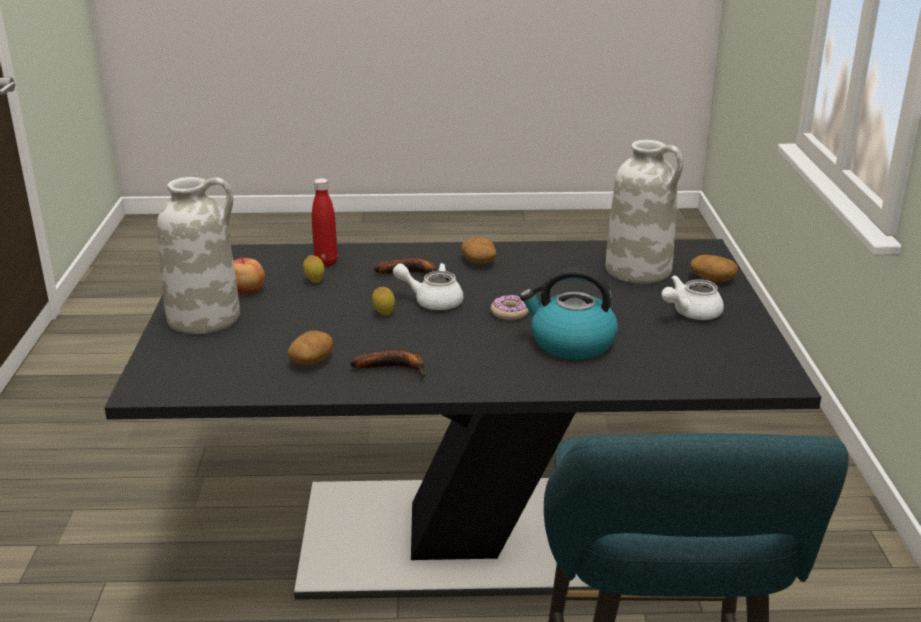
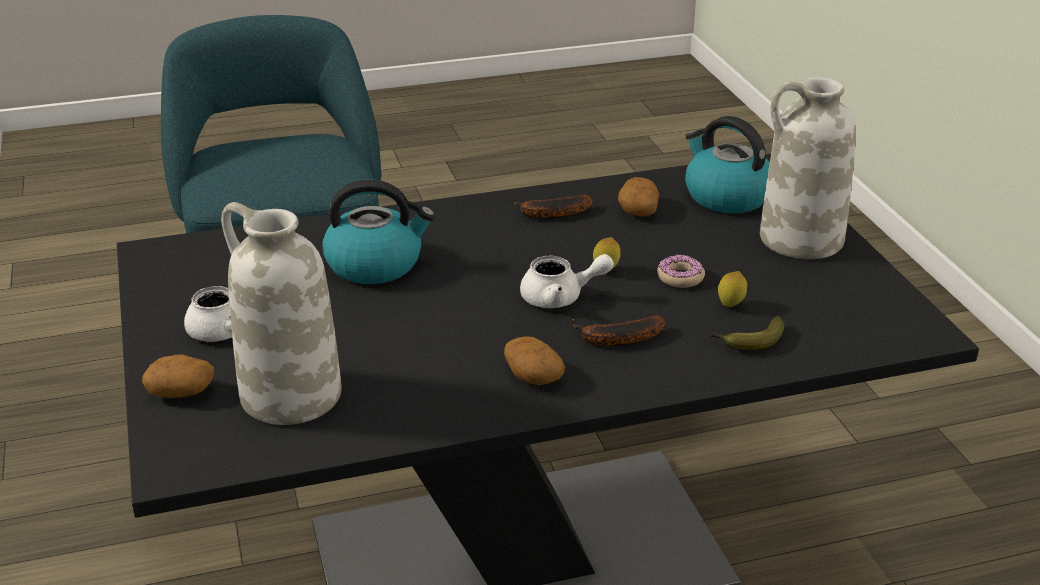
camera: 165 degrees right, 5 degrees up
(217, 363) = (726, 196): none -> kettle
(247, 291) = (797, 280): apple -> none
(326, 262) = (748, 341): red bottle -> banana
(510, 313) = (457, 294): donut -> donut (680, 277)

